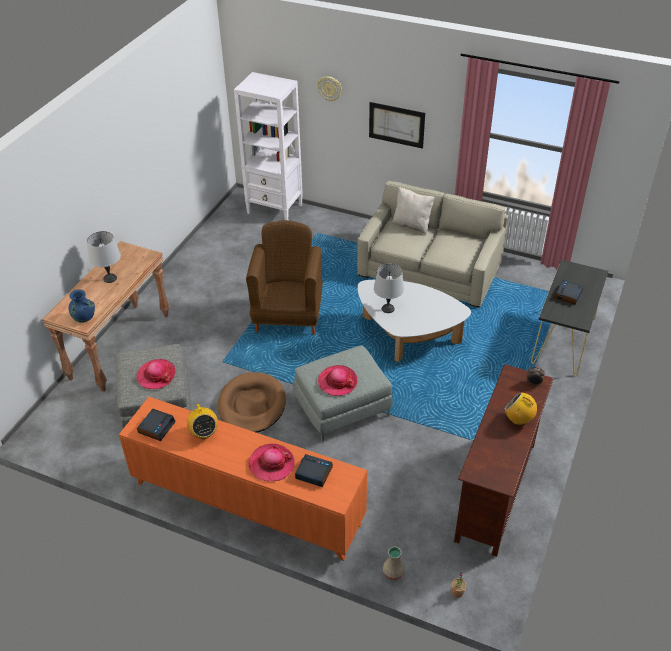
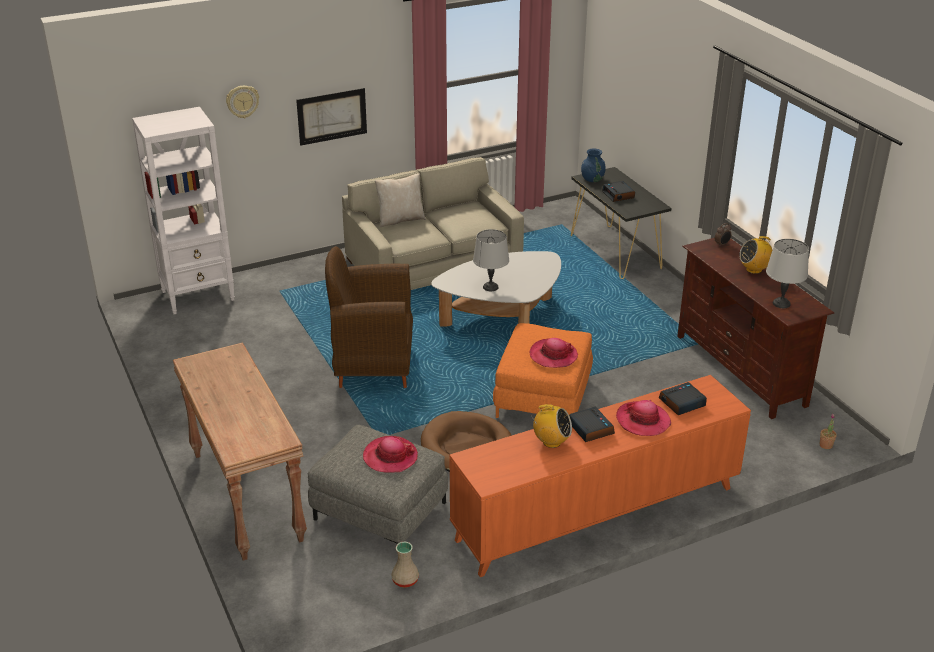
camera: 50 degrees left, 10 degrees down
(84, 318) = (271, 436): blue vase -> blue vase (592, 179)
(110, 278) = (230, 392): grey table lamp -> grey table lamp (781, 303)
(156, 427) = (504, 468): alarm clock -> alarm clock (590, 428)
(288, 315) = (373, 366): brown armchair -> brown armchair turned 45 degrees counterclockwise
(342, 407) = (543, 397): grey ottoman -> orange ottoman
(393, 571) = (770, 467): beige vase -> beige vase (404, 580)

